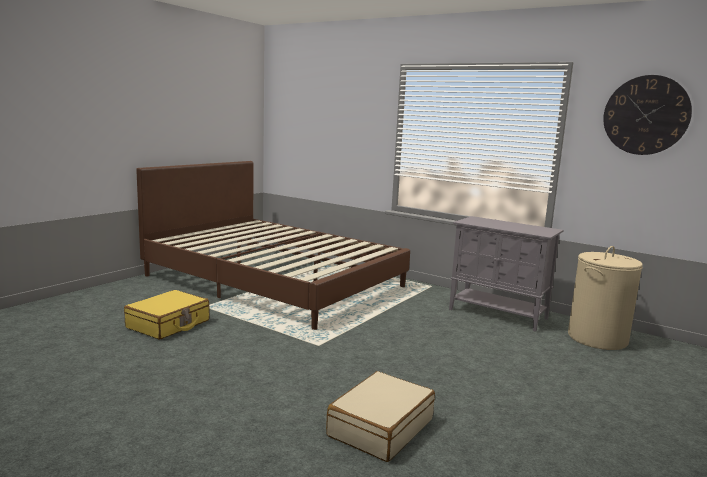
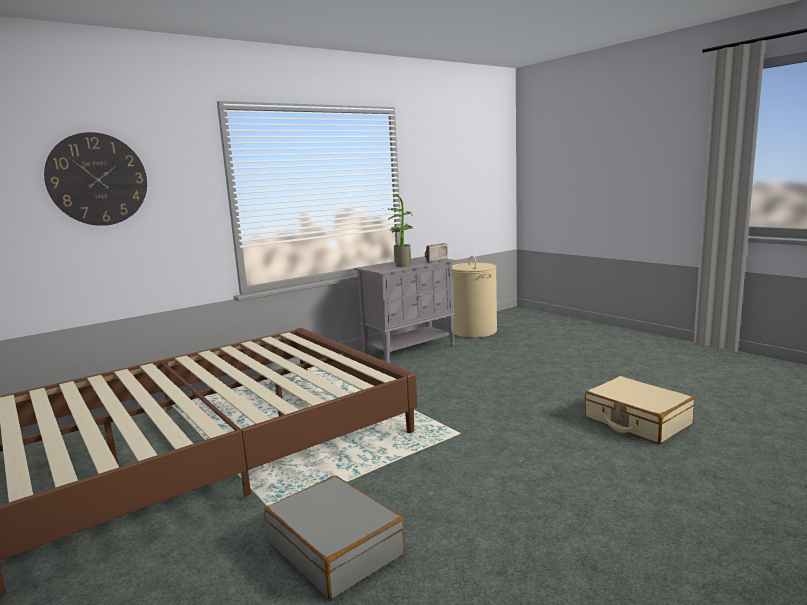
camera: 70 degrees left, 0 degrees up
(168, 324) = (335, 549): yellow suitcase -> grey suitcase
(496, 225) = (402, 265): none -> potted plant
(532, 231) = (433, 261): none -> radio
(646, 115) = (445, 152): wall clock -> wall clock (97, 179)

